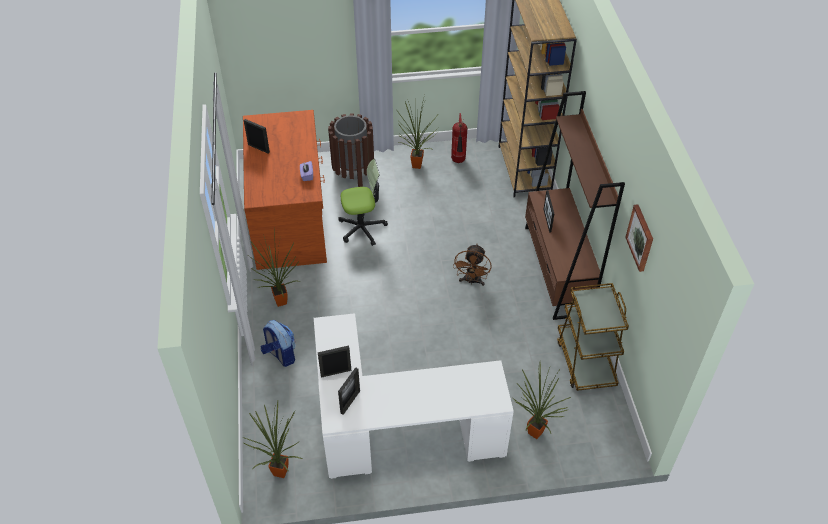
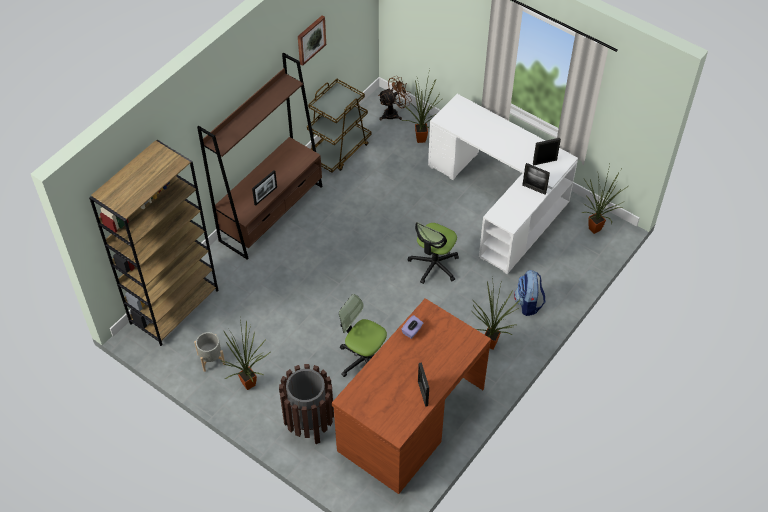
camera: 135 degrees left, 5 degrees up
(388, 327) = (434, 265): none -> office chair
(458, 161) = (211, 359): fire extinguisher -> grey planter
(472, 281) = (338, 251): brown fan -> brown fan (394, 113)

